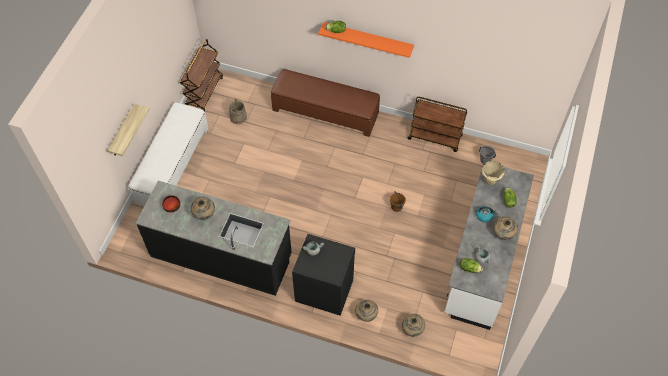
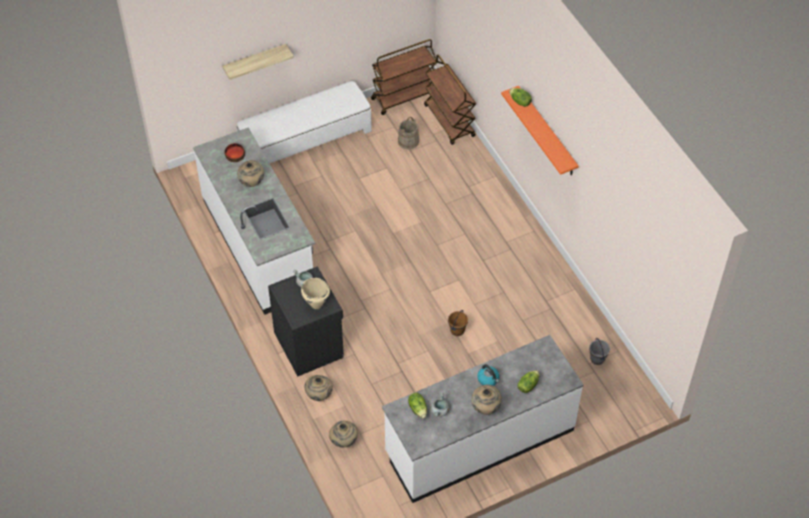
camera: 45 degrees right, 5 degrees down
(221, 255) = (259, 246): black counter -> white counter
(326, 111) = (495, 196): brown bench -> none
(435, 137) = (572, 300): brown cart -> brown cart (449, 121)
(489, 181) = (531, 355): beige cooking pot -> beige cooking pot (316, 304)

